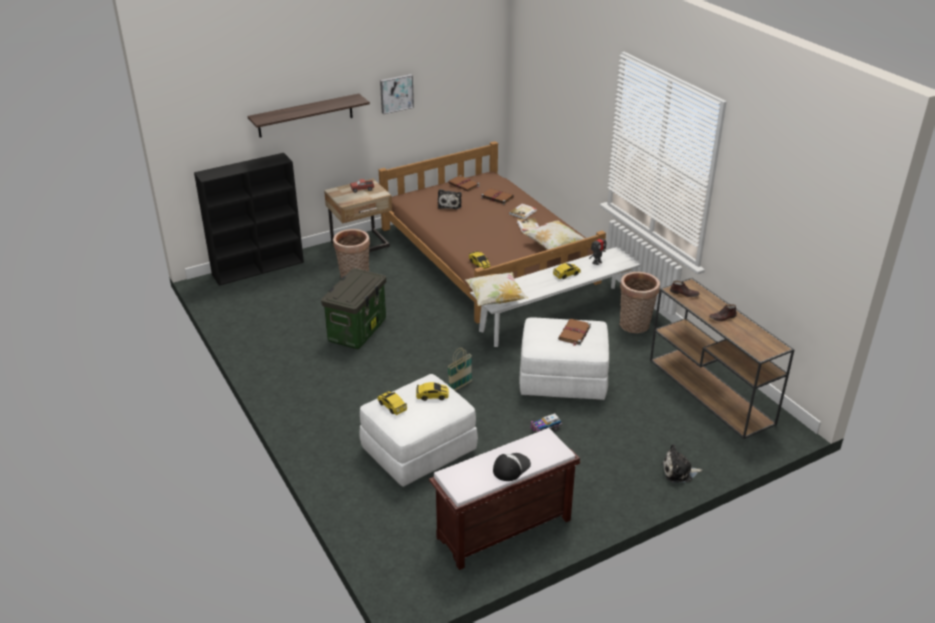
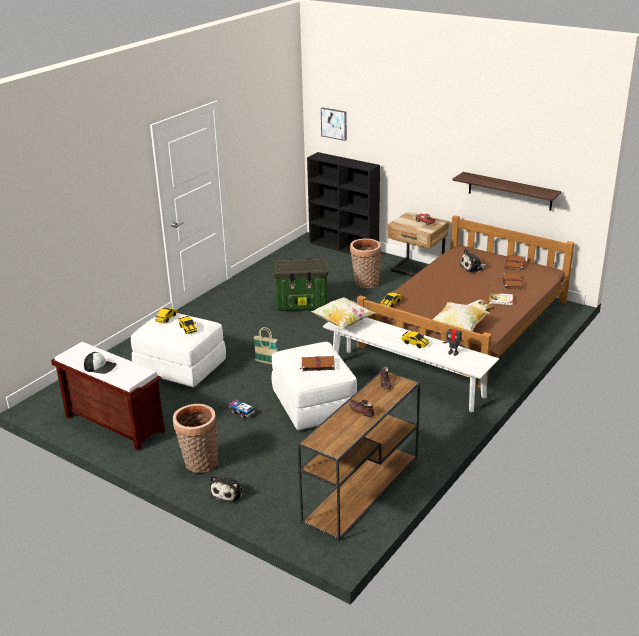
camera: 65 degrees right, 5 degrees down
(305, 115) = (402, 142): shelf -> shelf (510, 191)
(396, 93) = (480, 153): picture -> picture (334, 123)
(635, 326) = (429, 423): basket -> basket (199, 463)
(679, 472) = (228, 493): plush toy -> plush toy turned 135 degrees counterclockwise

